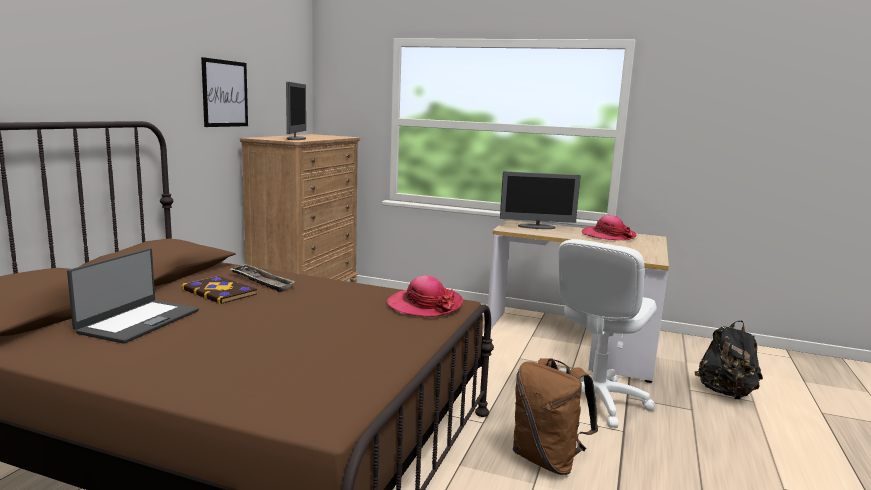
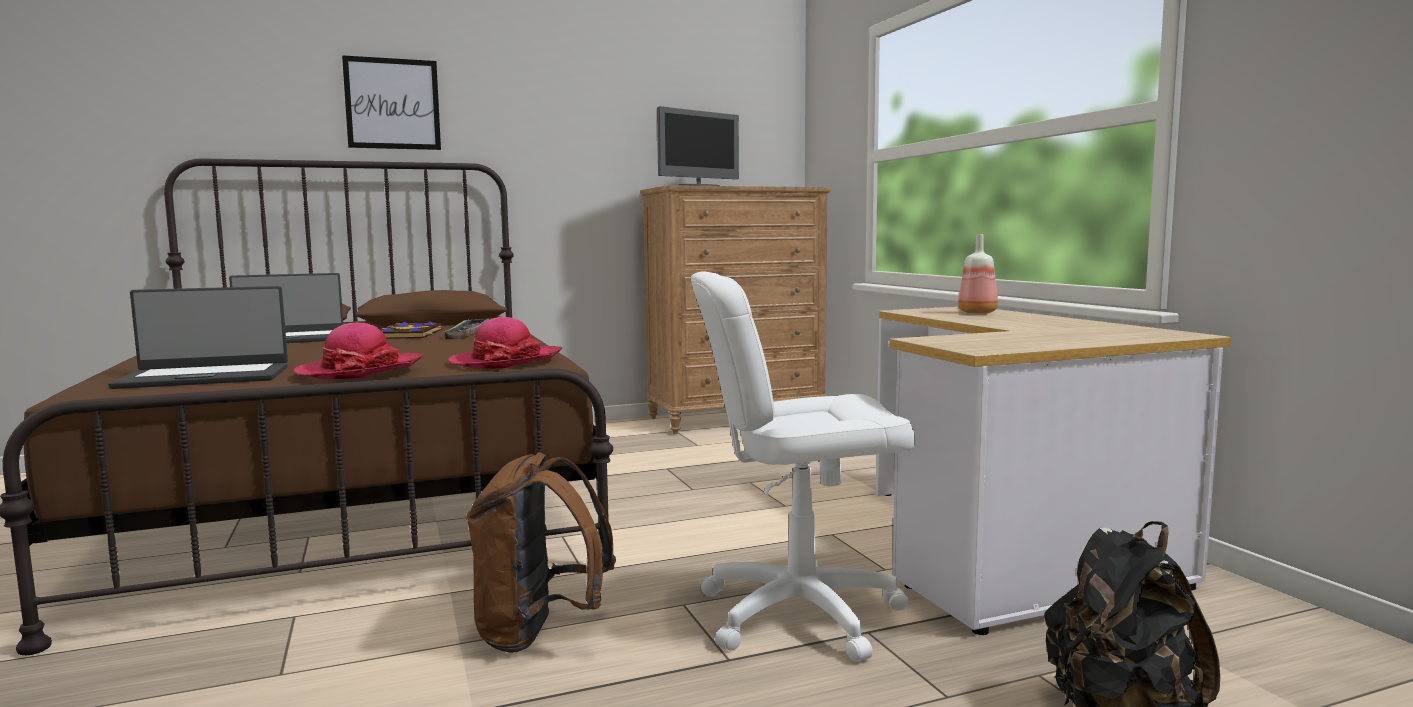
camera: 50 degrees right, 5 degrees down
(225, 93) = (619, 135): picture -> picture (392, 104)
(318, 376) = (205, 377): none -> laptop
(537, 227) = (978, 312): monitor -> bottle
(608, 236) = (1071, 326): hat -> hat (360, 370)

